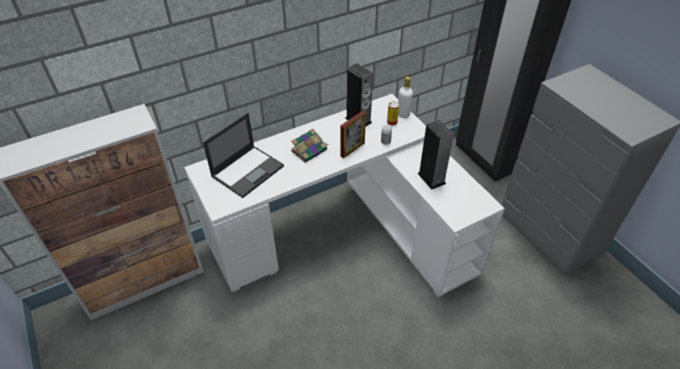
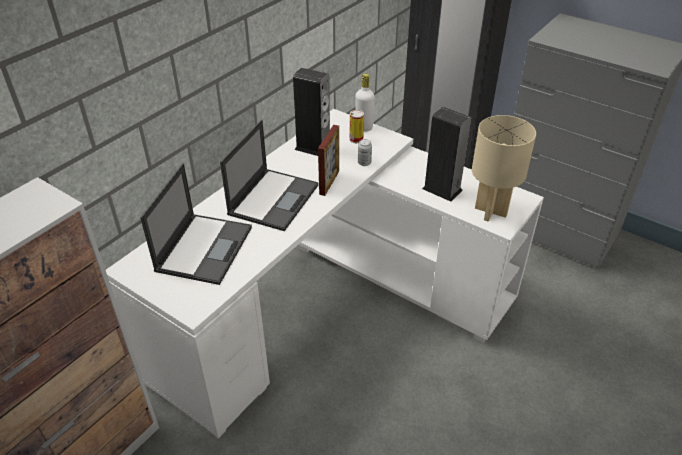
camera: 25 degrees left, 5 degrees down
(309, 150) = (274, 199): book -> laptop
(456, 206) = (491, 211): none -> beige table lamp

